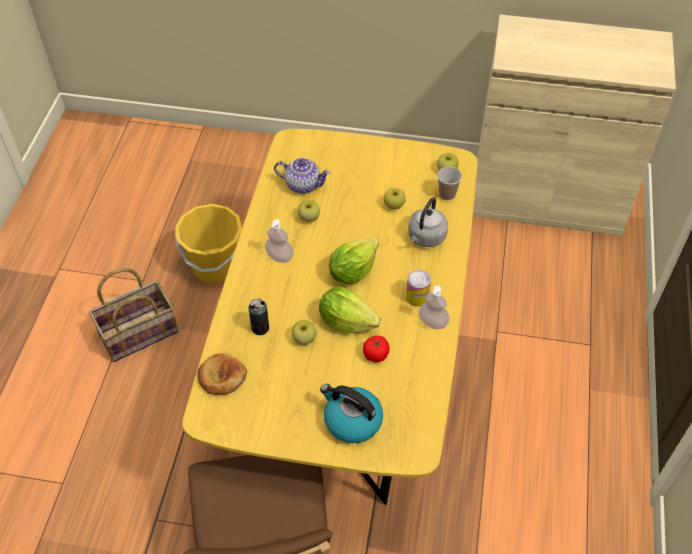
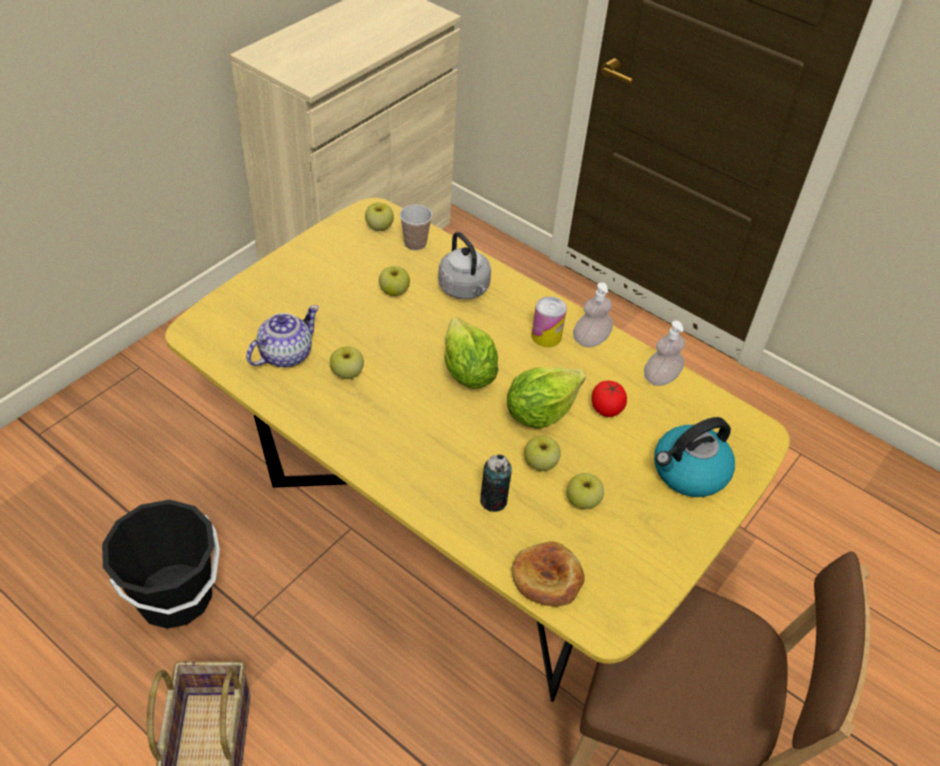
camera: 65 degrees left, 5 degrees down
(215, 266) = (175, 596): yellow bucket -> black bucket
(279, 256) = (388, 430): soap dispenser -> soap dispenser (660, 378)
(289, 372) = (582, 501): none -> apple

